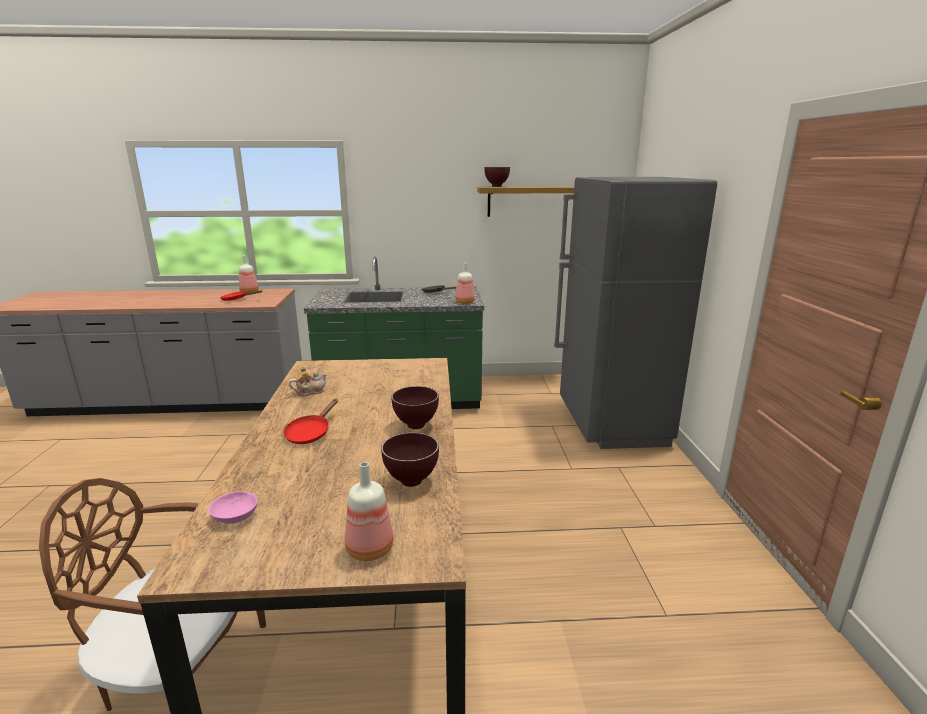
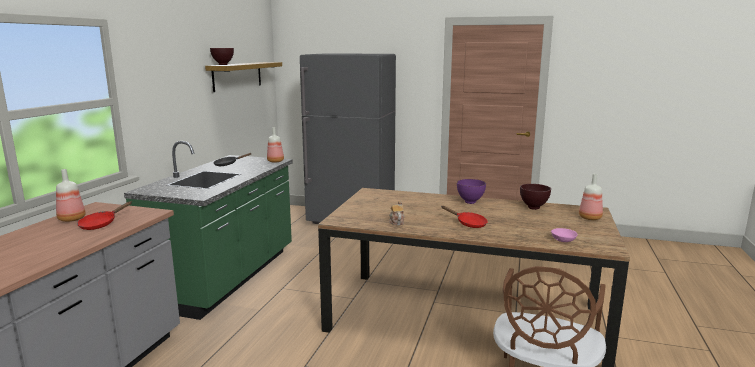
camera: 70 degrees left, 5 degrees down
(416, 426) = (471, 202): brown bowl -> purple bowl

